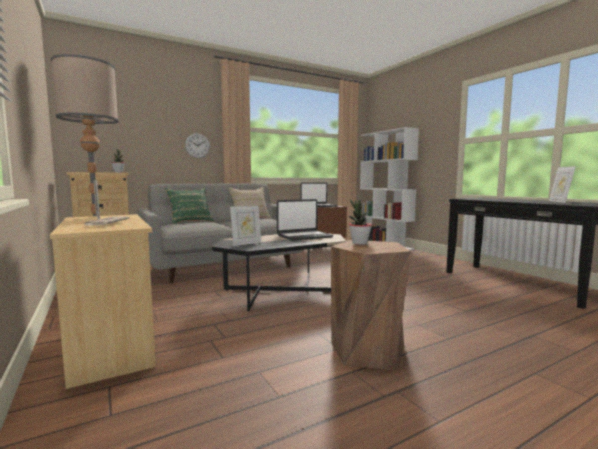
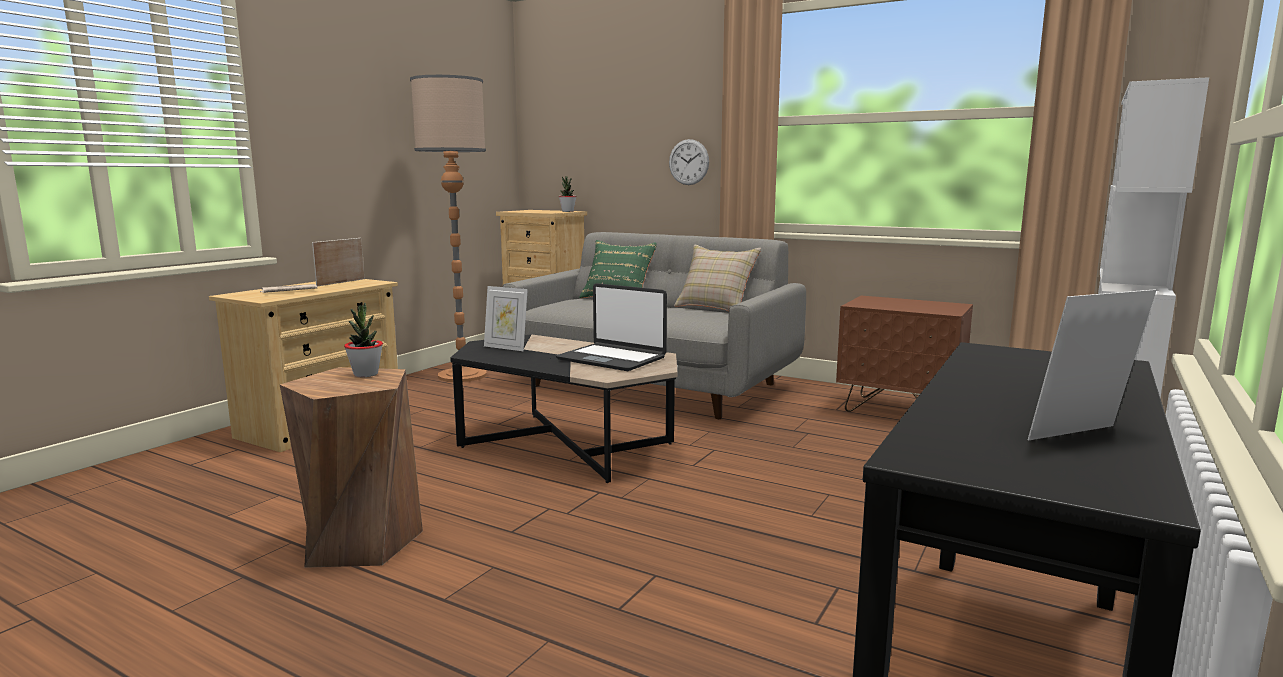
camera: 60 degrees right, 5 degrees up
(318, 206) = (901, 304): laptop -> none

